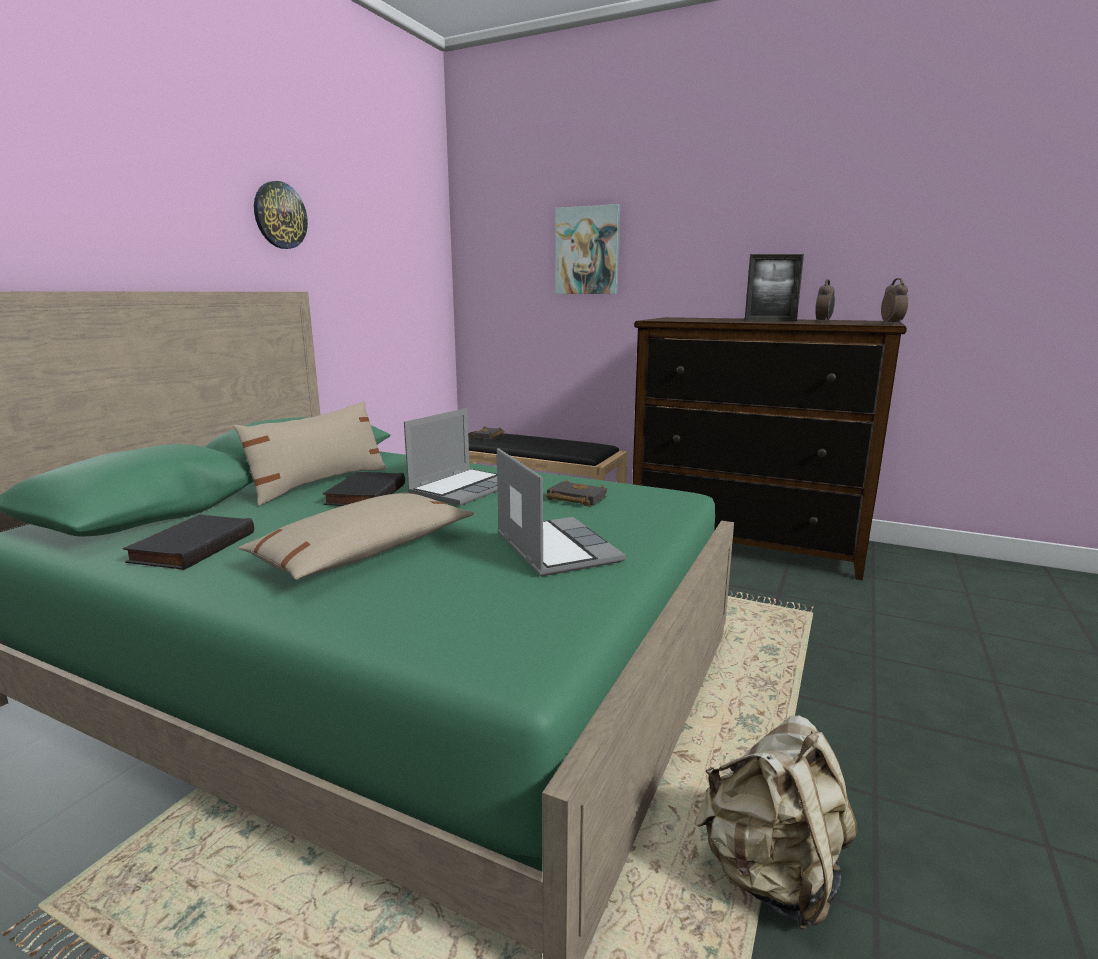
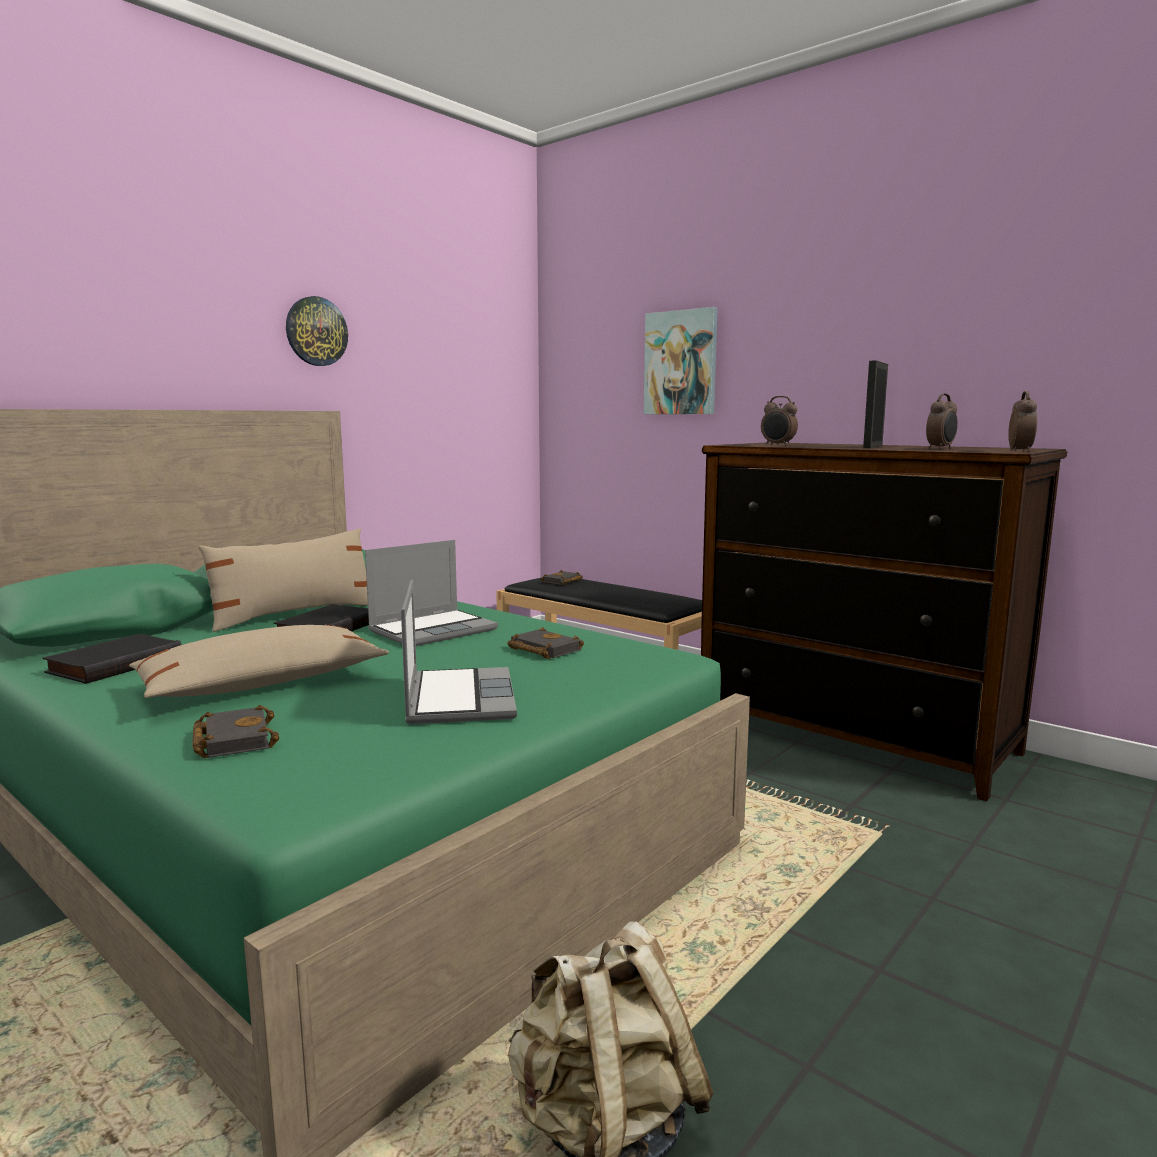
camera: 15 degrees right, 5 degrees down
(398, 609) = (232, 739): none -> black book
(694, 320) = (778, 445): none -> alarm clock
(770, 321) = (873, 447): picture frame -> picture frame turned 105 degrees clockwise

